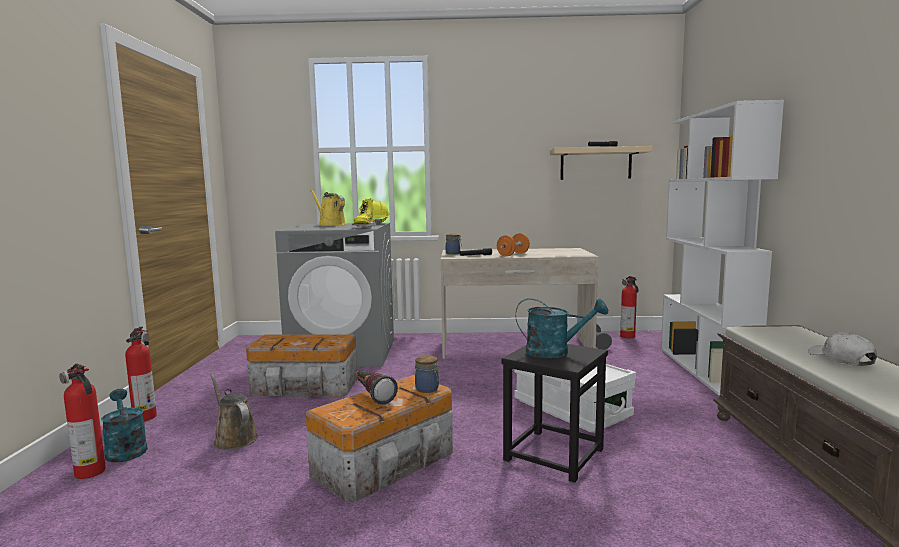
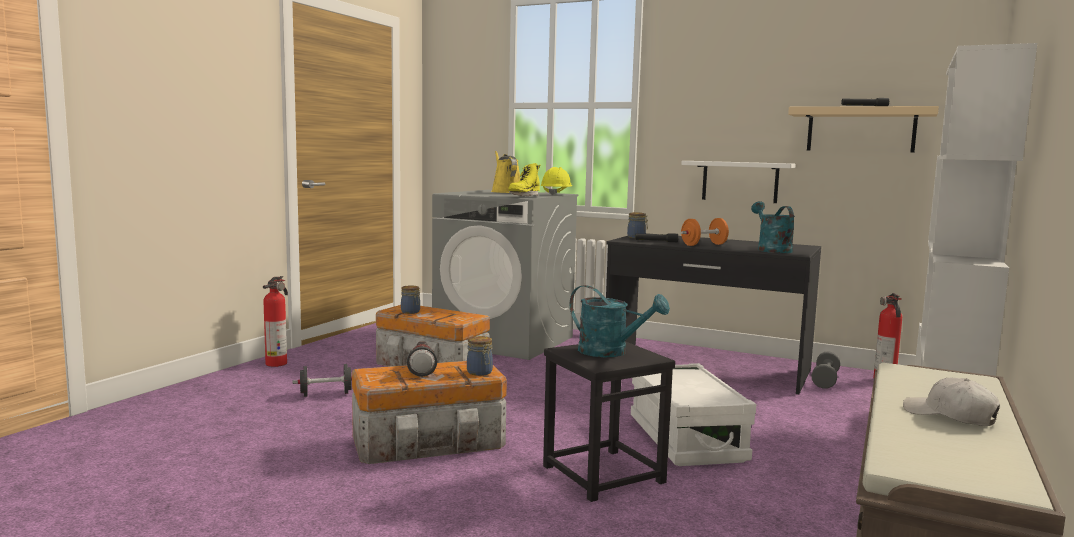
camera: 25 degrees right, 0 degrees up
(91, 472) = (202, 395): fire extinguisher -> none
(125, 449) = (239, 384): turquoise watering can -> turquoise watering can (771, 249)
(234, 438) = (326, 394): brown watering can -> black dumbbell
(283, 342) = (411, 312): none -> jar
(514, 205) = (740, 181): none -> white shelf
(515, 347) = (706, 367): beige desk -> black desk
(841, 359) = (950, 416): white cap -> white cap turned 60 degrees counterclockwise

